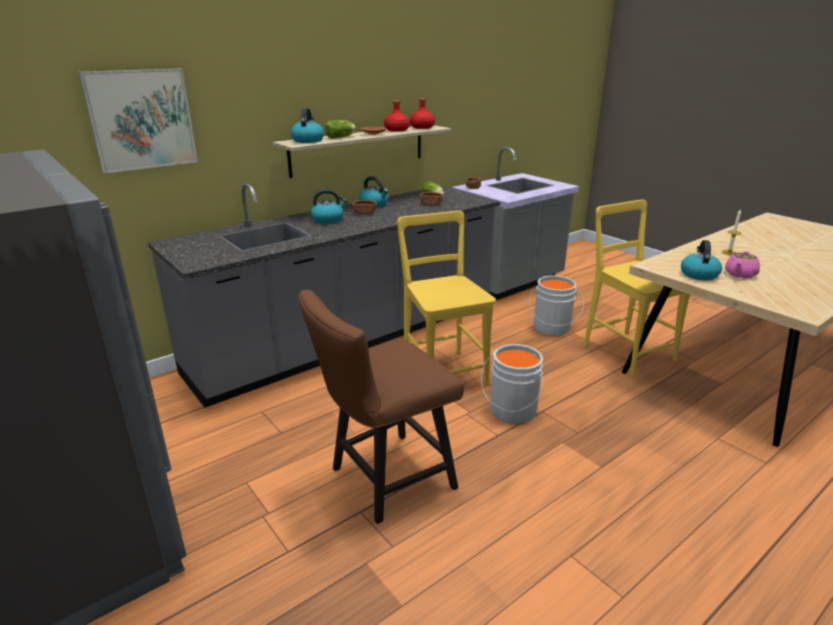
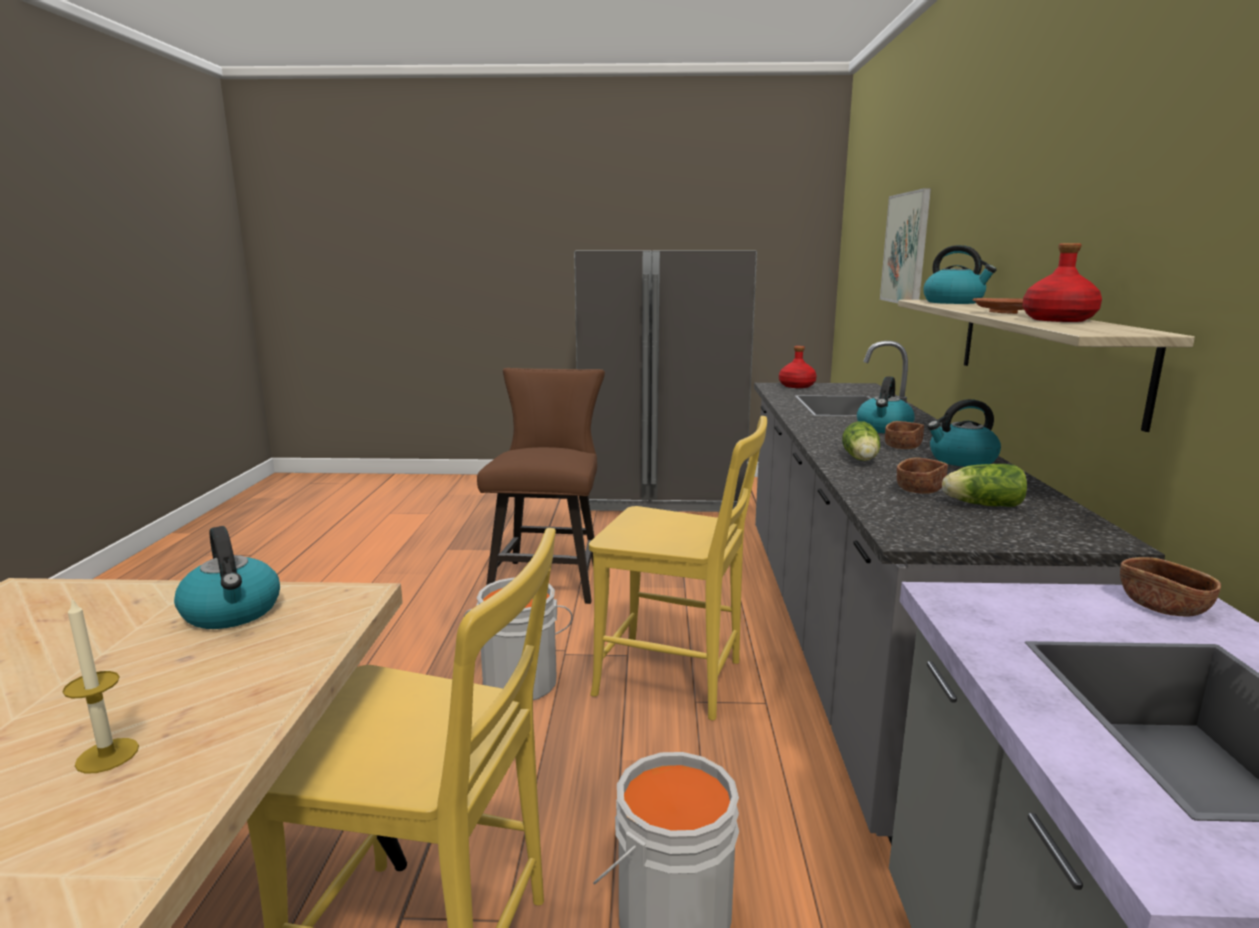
camera: 130 degrees right, 10 degrees down
(341, 137) = (974, 307): lettuce -> lettuce (861, 459)
(422, 127) = (1102, 328): red bottle -> red bottle (796, 386)
(740, 274) = (114, 653): pink teapot -> none

